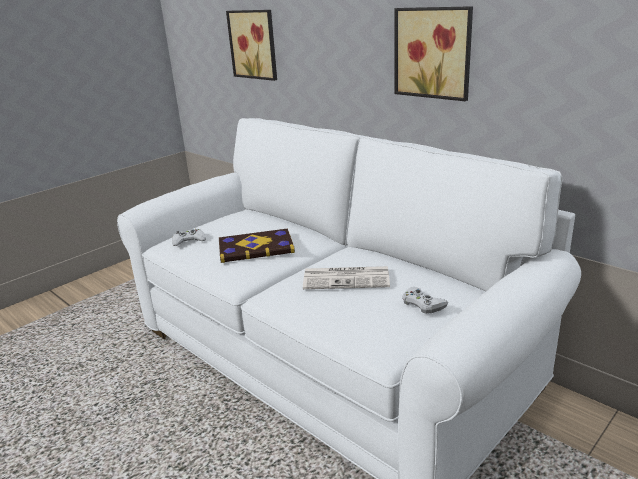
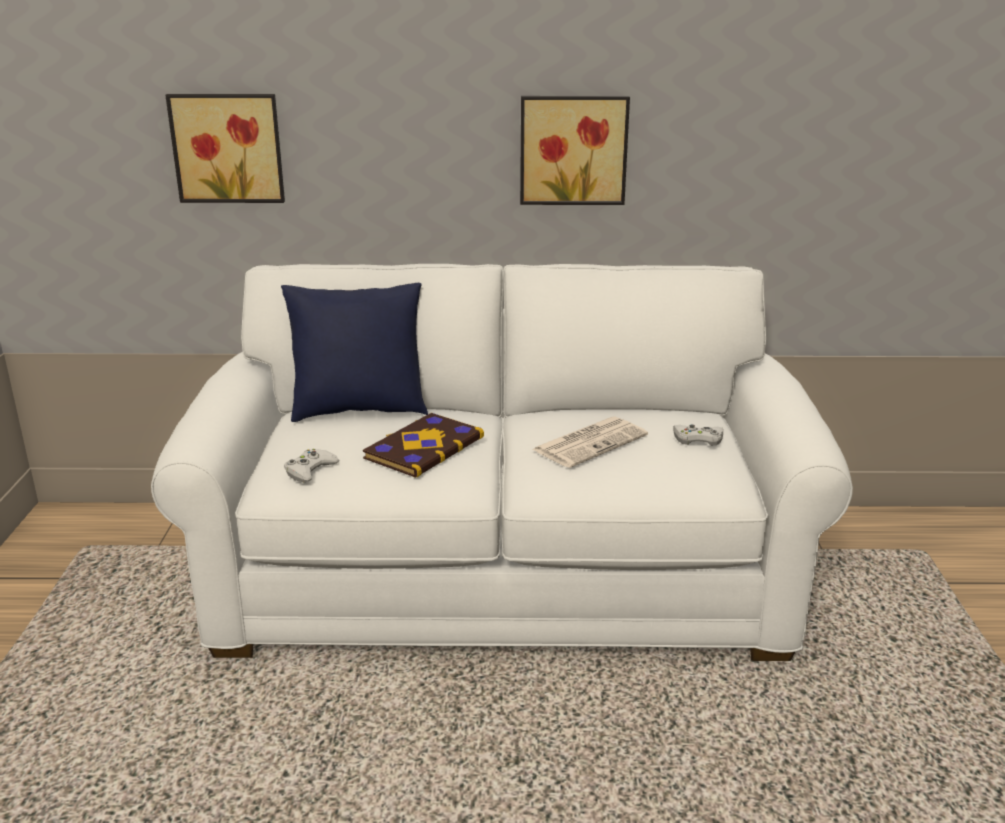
camera: 45 degrees left, 0 degrees up
(268, 217) = (359, 410): none -> blue pillow

